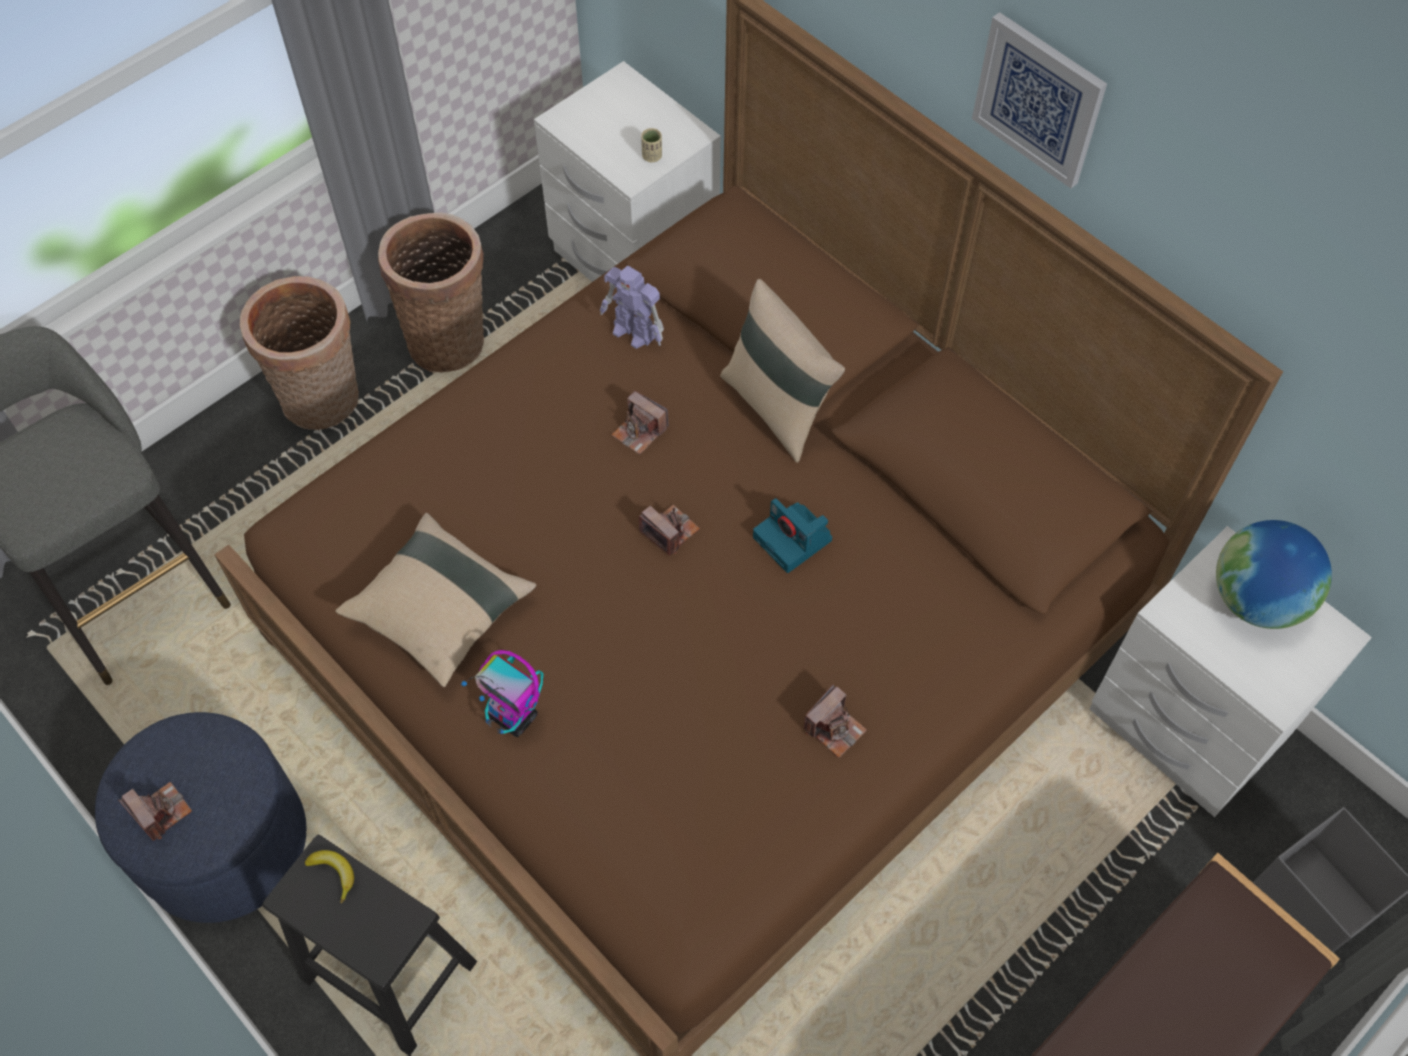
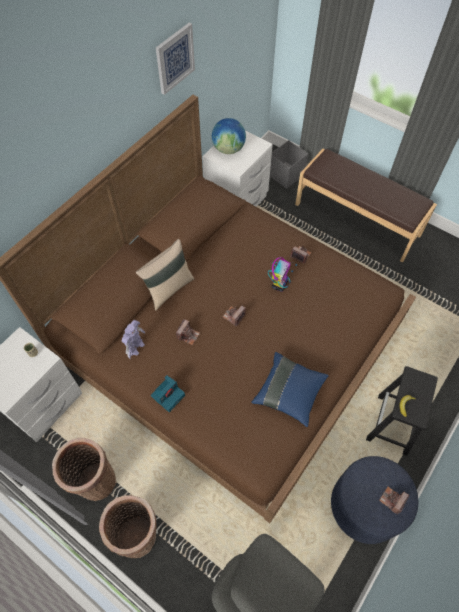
camera: 100 degrees left, 0 degrees up
(440, 611) = (289, 393): beige pillow -> blue pillow
(514, 717) = (326, 355): toy robot -> toy robot (279, 284)
(794, 539) = (229, 275): camera -> camera (168, 395)
(1039, 99) = (100, 129): picture -> picture (174, 58)

